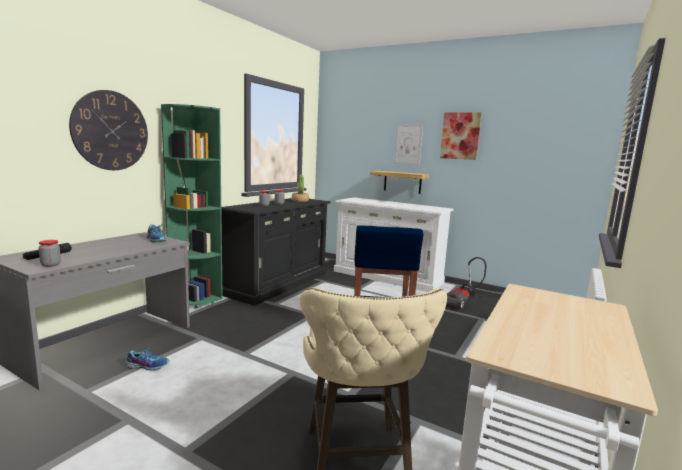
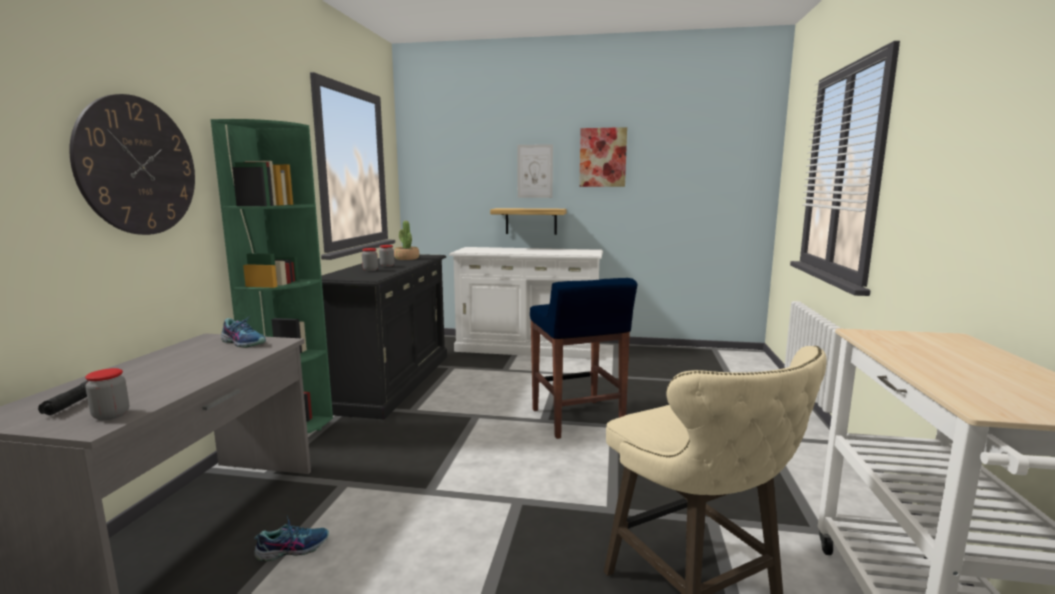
camera: 20 degrees left, 0 degrees up
(462, 303) = (639, 365): vacuum cleaner -> none

